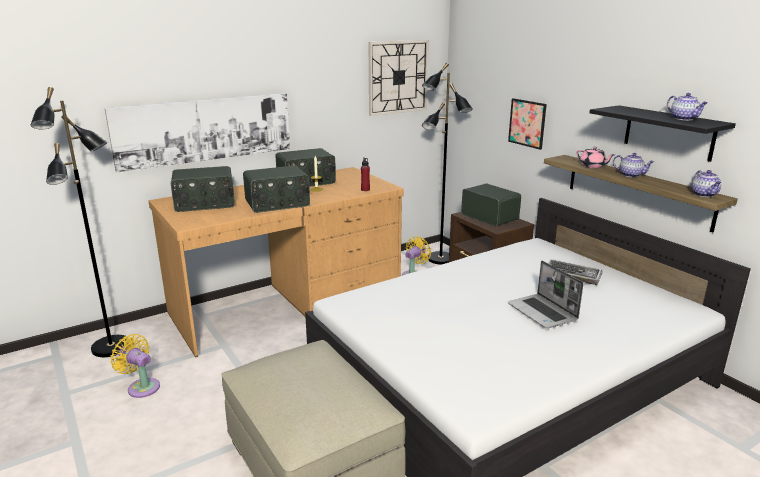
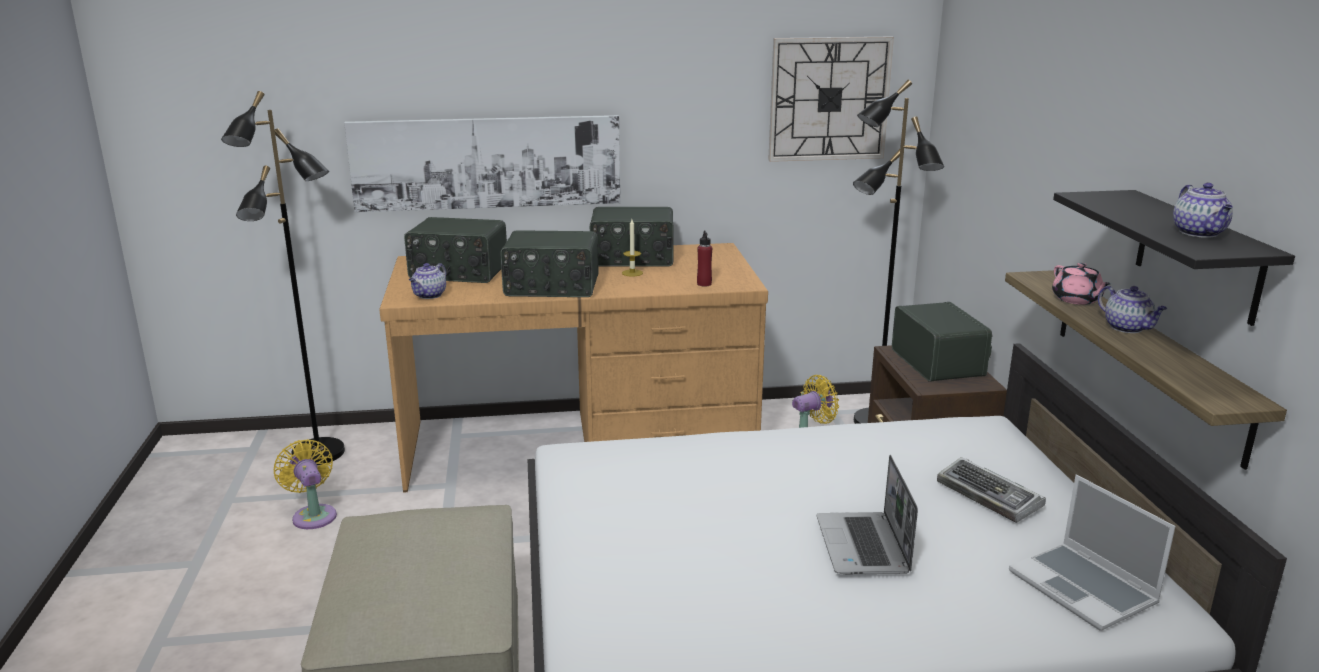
camera: 25 degrees right, 0 degrees up
(527, 123) = (1018, 202): picture -> none
(652, 308) = (1084, 588): none -> laptop
(704, 195) = (1221, 390): teapot -> teapot (429, 295)

